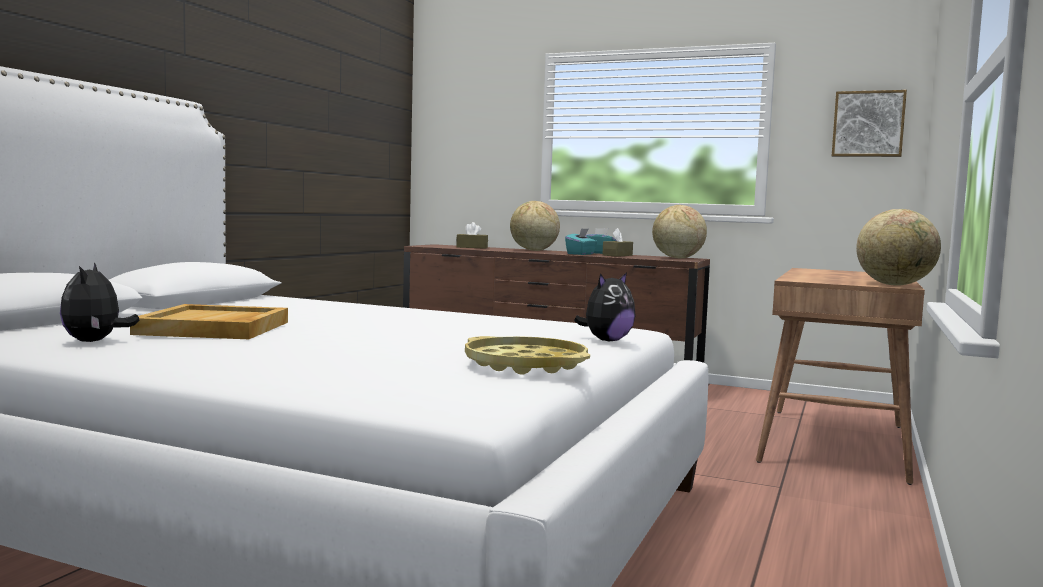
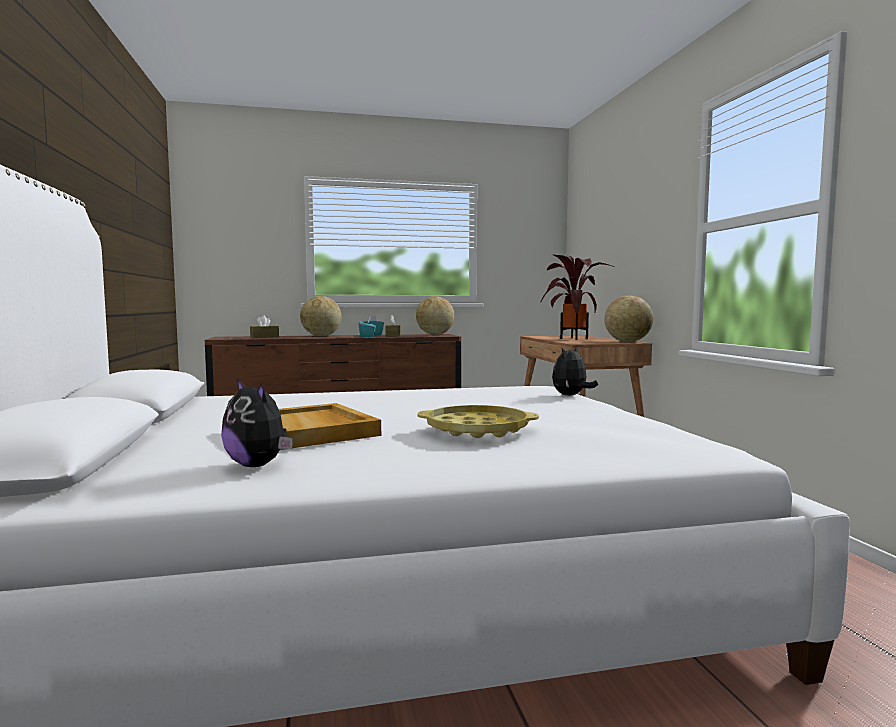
camera: 35 degrees left, 0 degrees up
(525, 365) = (619, 418): yellow tray -> yellow tray (477, 429)
(606, 340) = (571, 395): plush toy -> plush toy turned 150 degrees counterclockwise
(835, 275) = (571, 339): none -> potted plant
(868, 124) = (534, 242): picture -> none

